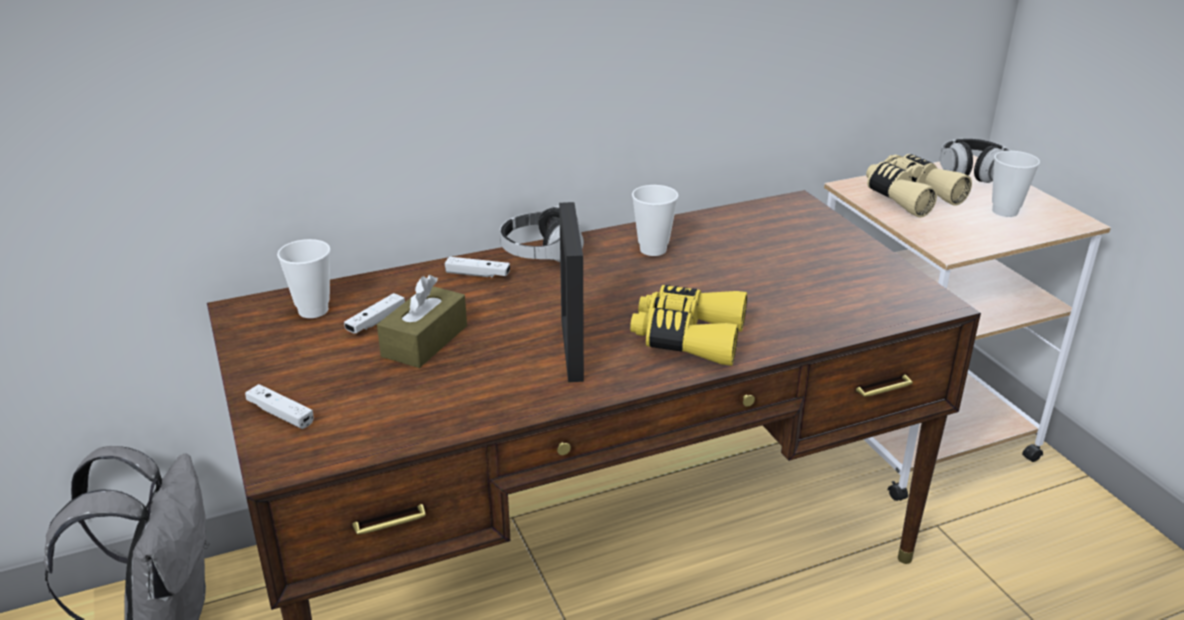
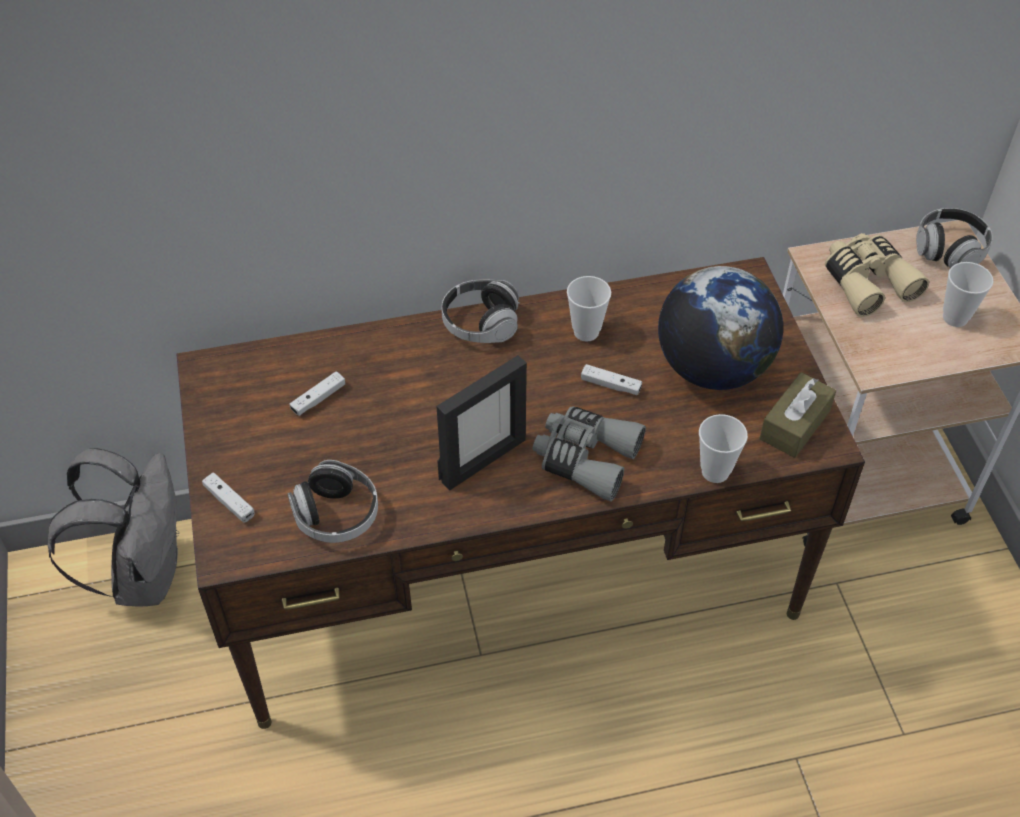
camera: 10 degrees right, 20 degrees up
(313, 310) = (266, 377): cup -> cup (715, 472)
(415, 412) = (336, 515): none -> headphones
(425, 341) = (356, 430): brown tissue box -> brown tissue box (795, 424)
(477, 274) = (416, 346): white game controller -> white game controller (610, 385)
(574, 350) = (482, 459): picture frame -> picture frame turned 135 degrees counterclockwise
(688, 338) = (585, 458): yellow binoculars -> grey binoculars
(791, 262) = (712, 368): none -> globe

